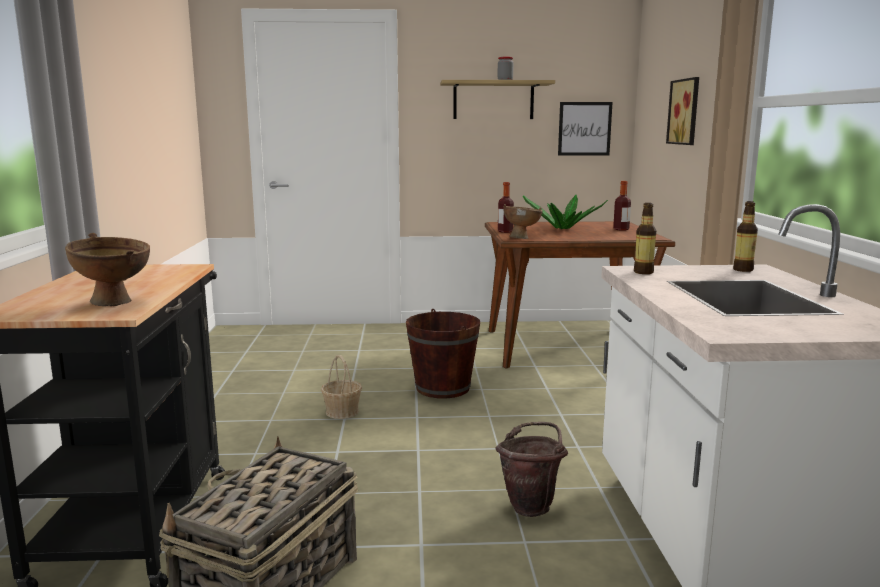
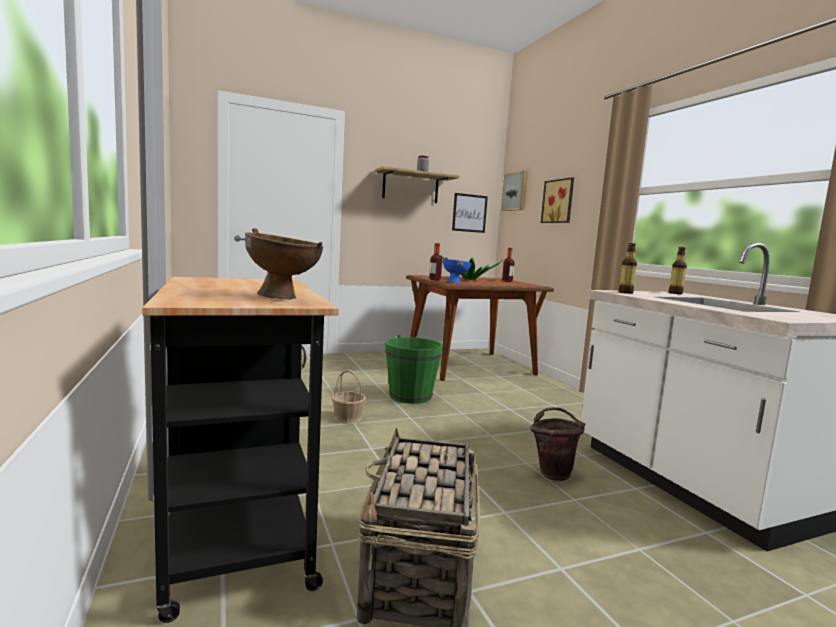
camera: 20 degrees left, 5 degrees down
(442, 388) = (410, 396): brown bucket -> green bucket
(522, 238) = (456, 283): brown bowl -> blue bowl
(647, 94) = (515, 191): none -> picture

